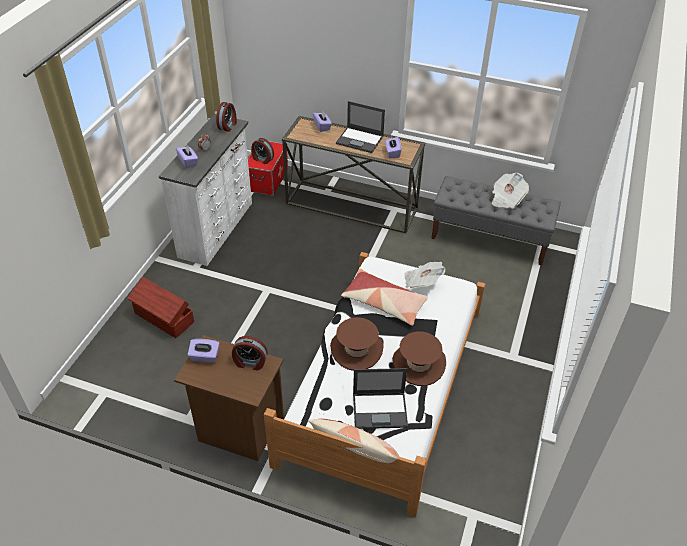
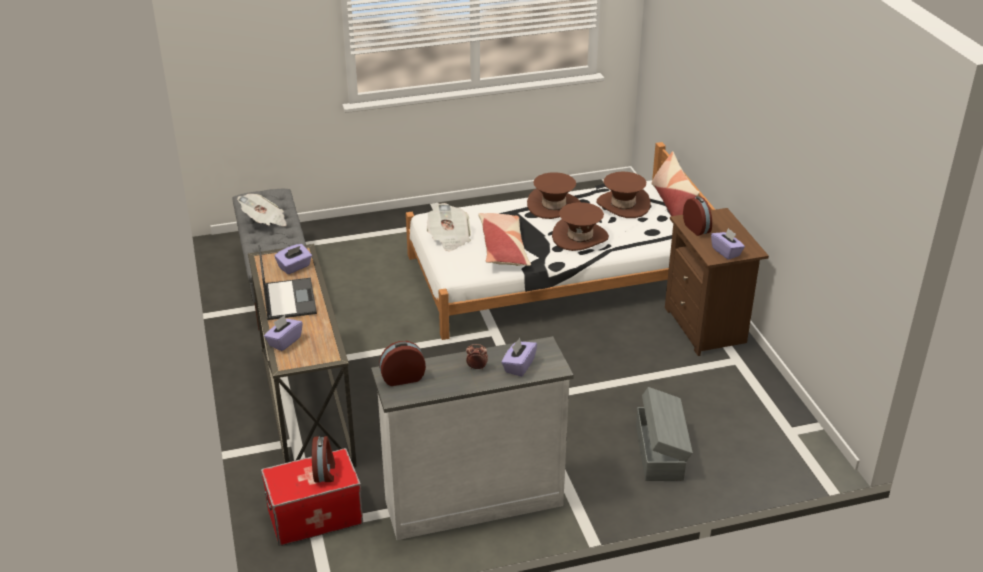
camera: 125 degrees left, 10 degrees down
(164, 318) = (660, 452): brown storage box -> grey storage box
(380, 410) = (623, 205): laptop -> brown hat

